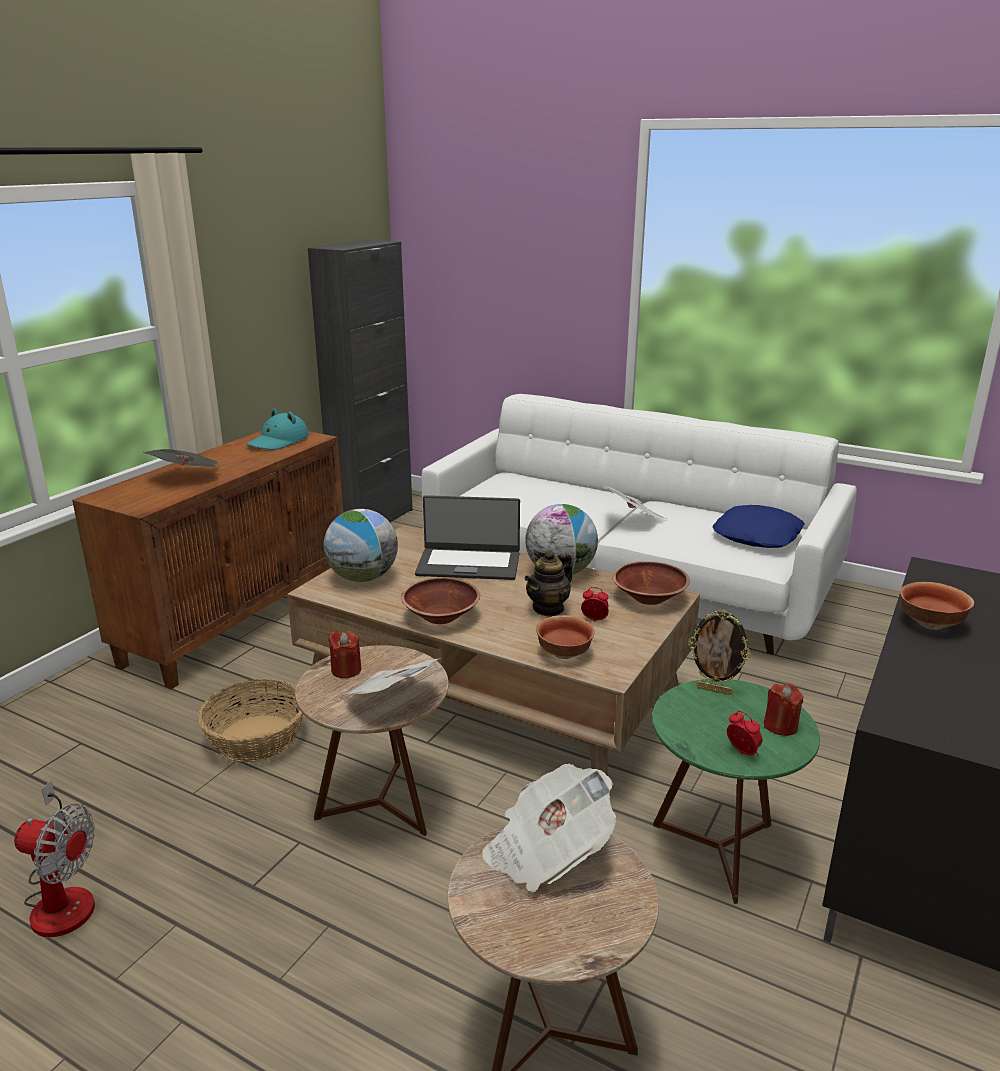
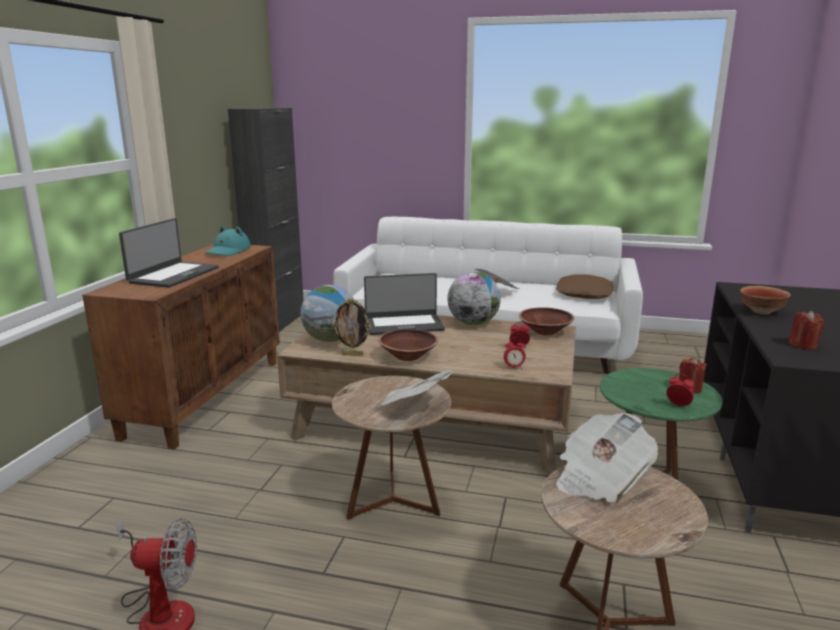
camera: 15 degrees left, 5 degrees down
(188, 477) = (173, 275): newspaper -> laptop
(256, 738) = (266, 472): basket -> none
(346, 670) = (365, 394): red candle -> red candle (803, 345)
(548, 608) = (481, 344): teapot -> none
(565, 653) = (514, 368): bowl -> alarm clock
(714, 690) = (632, 374): picture frame -> picture frame (352, 354)
(758, 536) = (584, 294): blue pillow -> brown pillow

